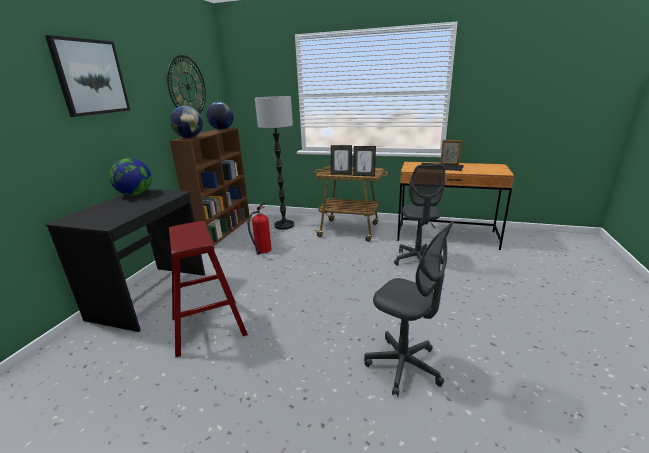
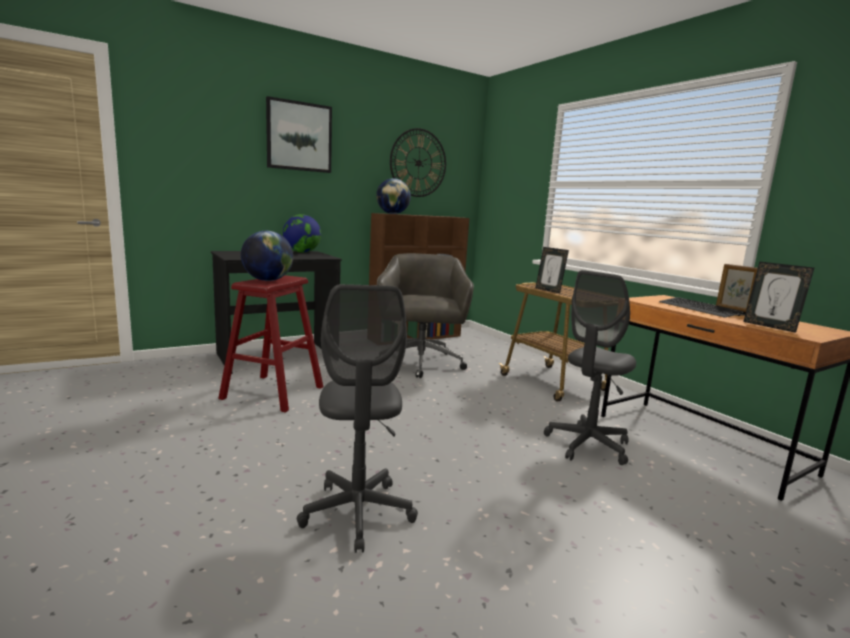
camera: 40 degrees right, 10 degrees down
(222, 129) = (448, 216): globe -> globe (267, 280)
(262, 250) = (420, 363): fire extinguisher -> grey office chair
(284, 225) = (483, 353): floor lamp -> none
(364, 175) = (571, 296): picture frame -> picture frame (770, 326)

